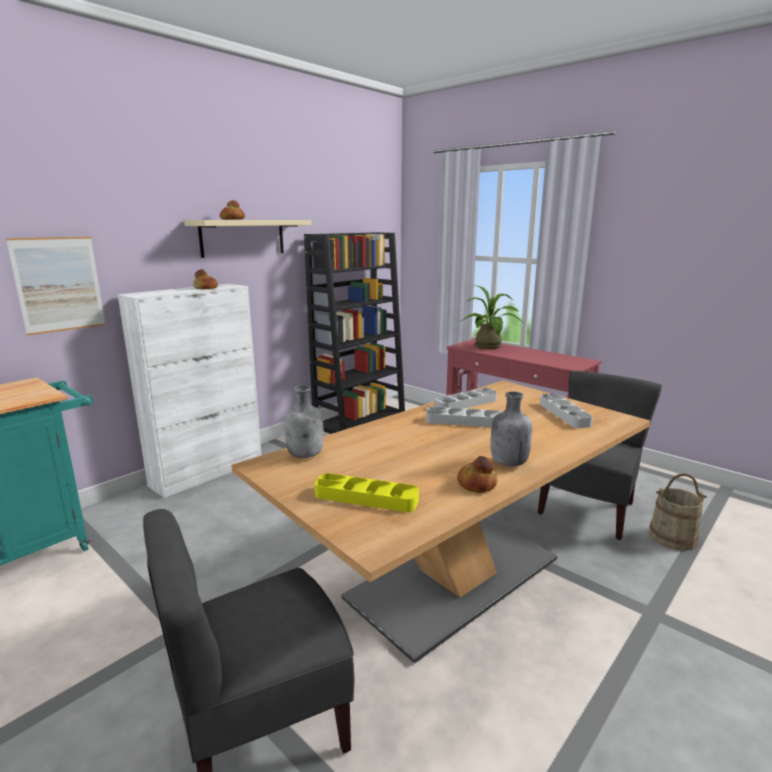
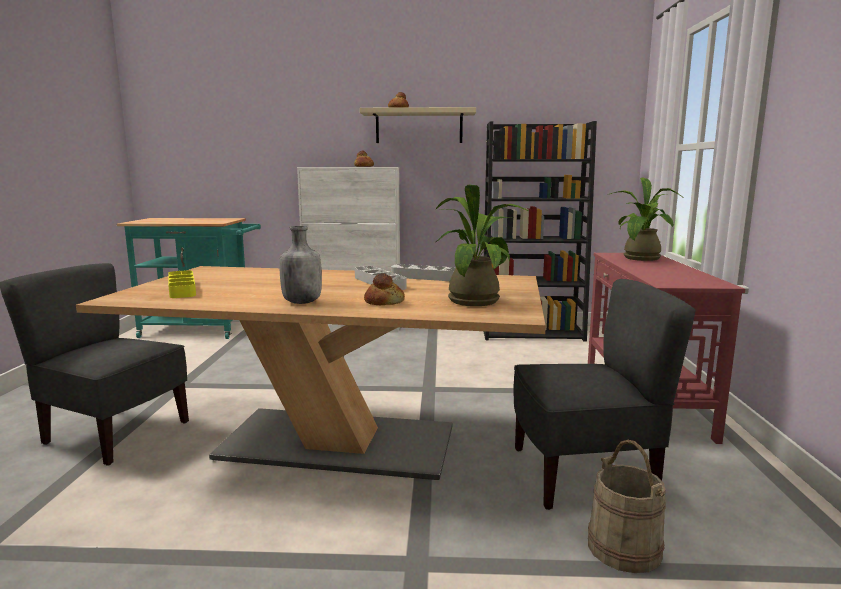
camera: 50 degrees right, 5 degrees down
(59, 284) = (268, 156): picture -> none
(306, 455) = (237, 271): grey bottle -> none
(476, 484) = (242, 302): bread -> bread (384, 302)
(564, 414) = (477, 300): grey tray -> potted plant

